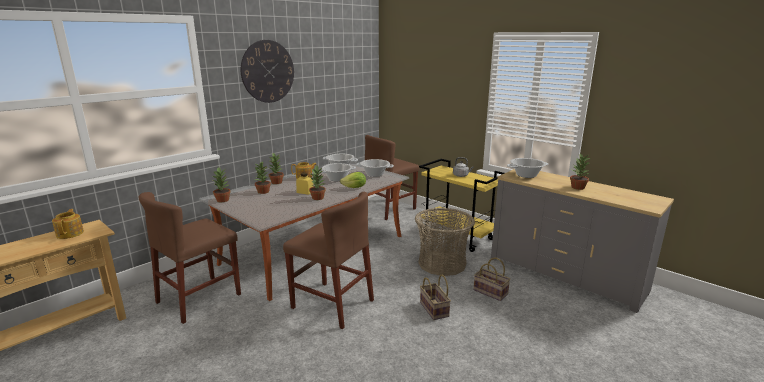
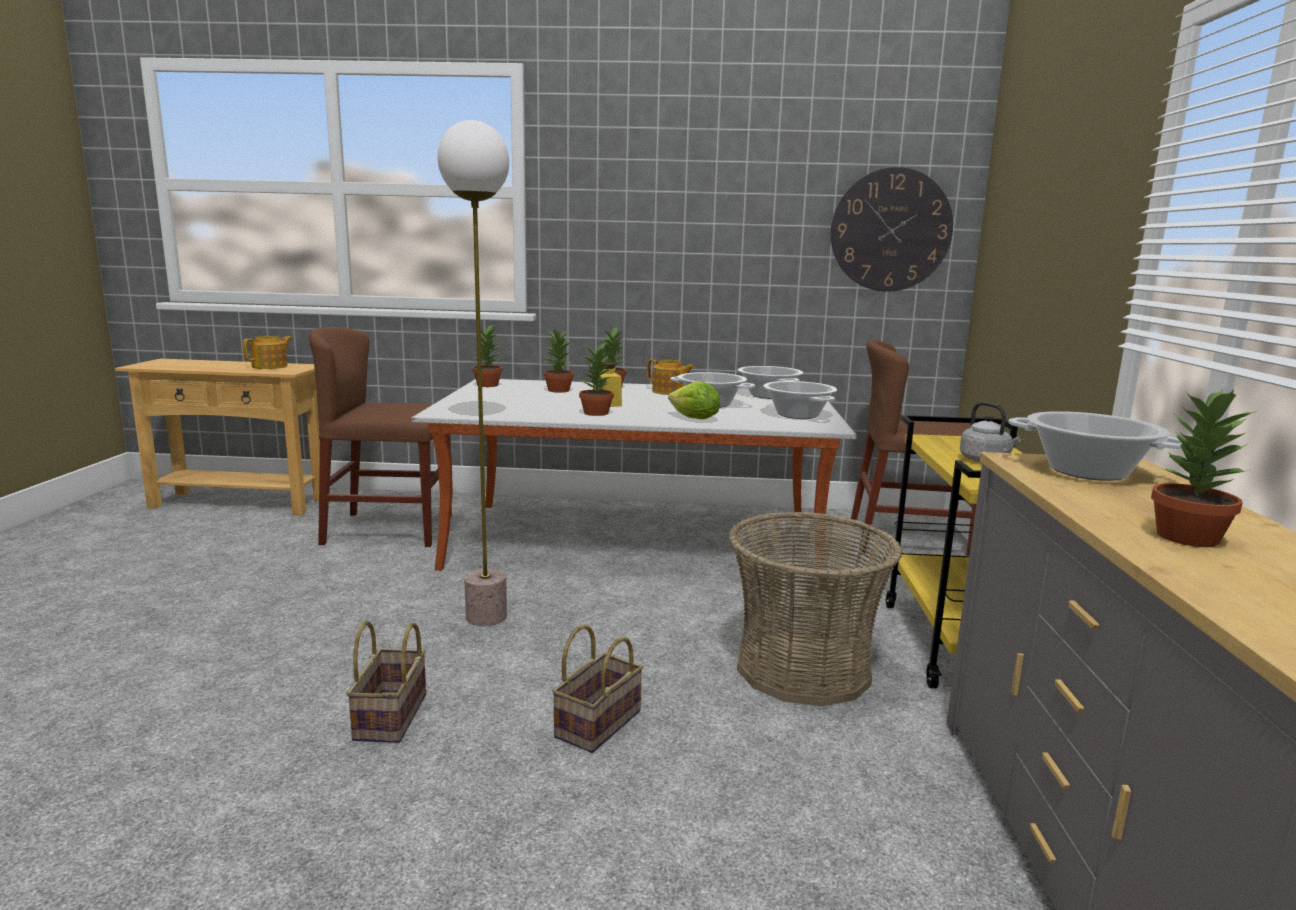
camera: 50 degrees right, 5 degrees down
(268, 71) = (660, 173): wall clock -> wall clock (890, 230)
(332, 304) = (485, 617): brown chair -> floor lamp
(491, 292) = (787, 780): basket -> basket (392, 718)

